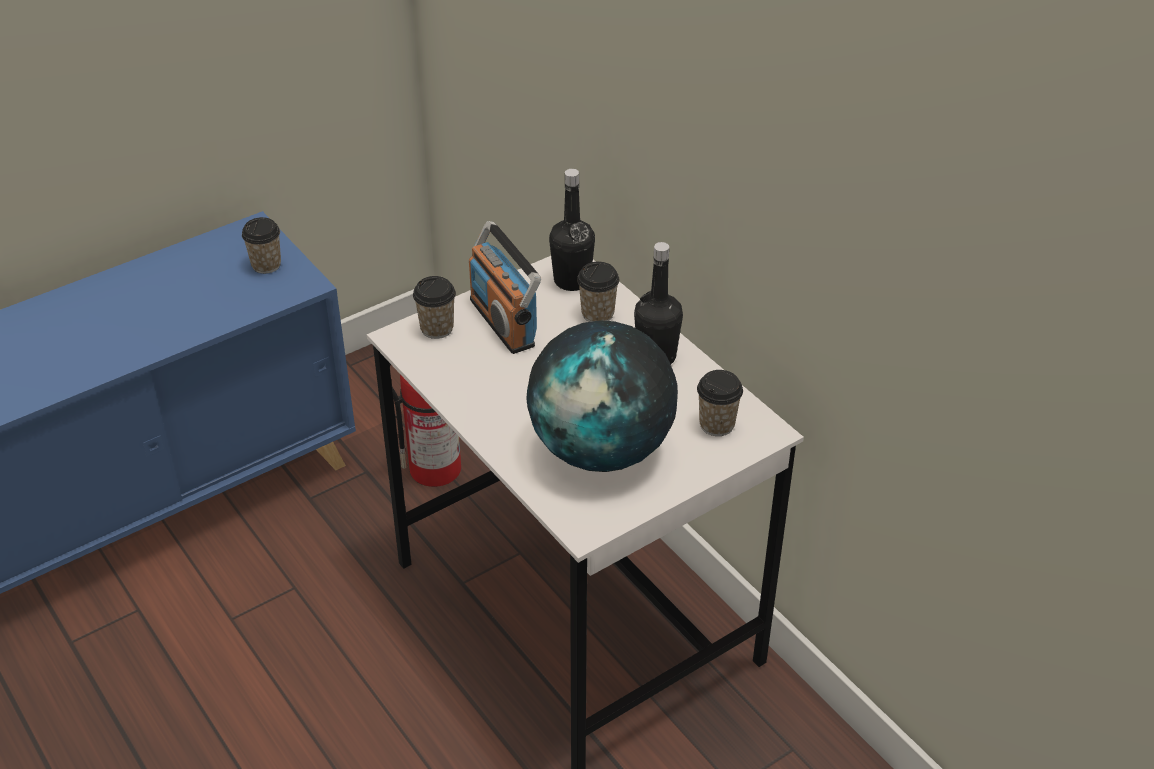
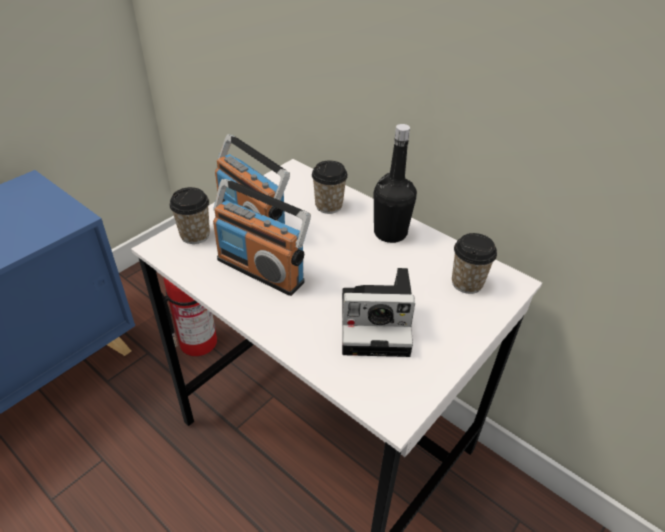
camera: 15 degrees left, 0 degrees up
(266, 265) = (39, 207): cup -> none
(498, 377) = (261, 270): none -> radio
(572, 280) = (299, 184): black bottle -> none
(602, 450) = (378, 323): globe -> camera

